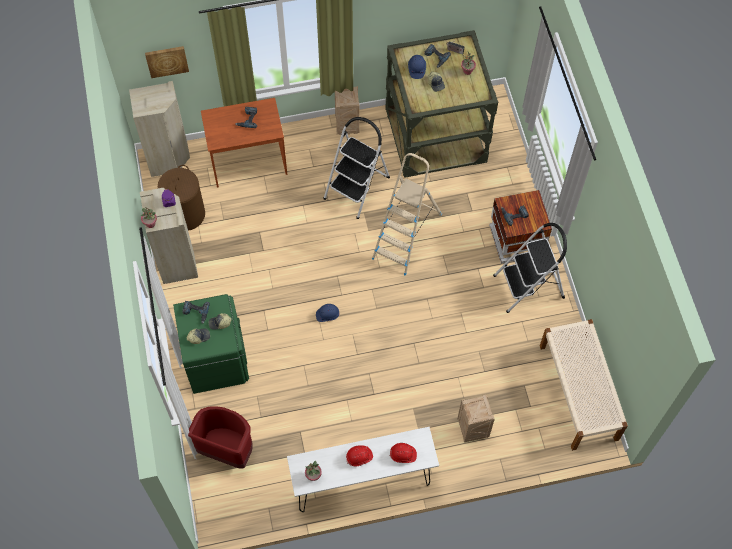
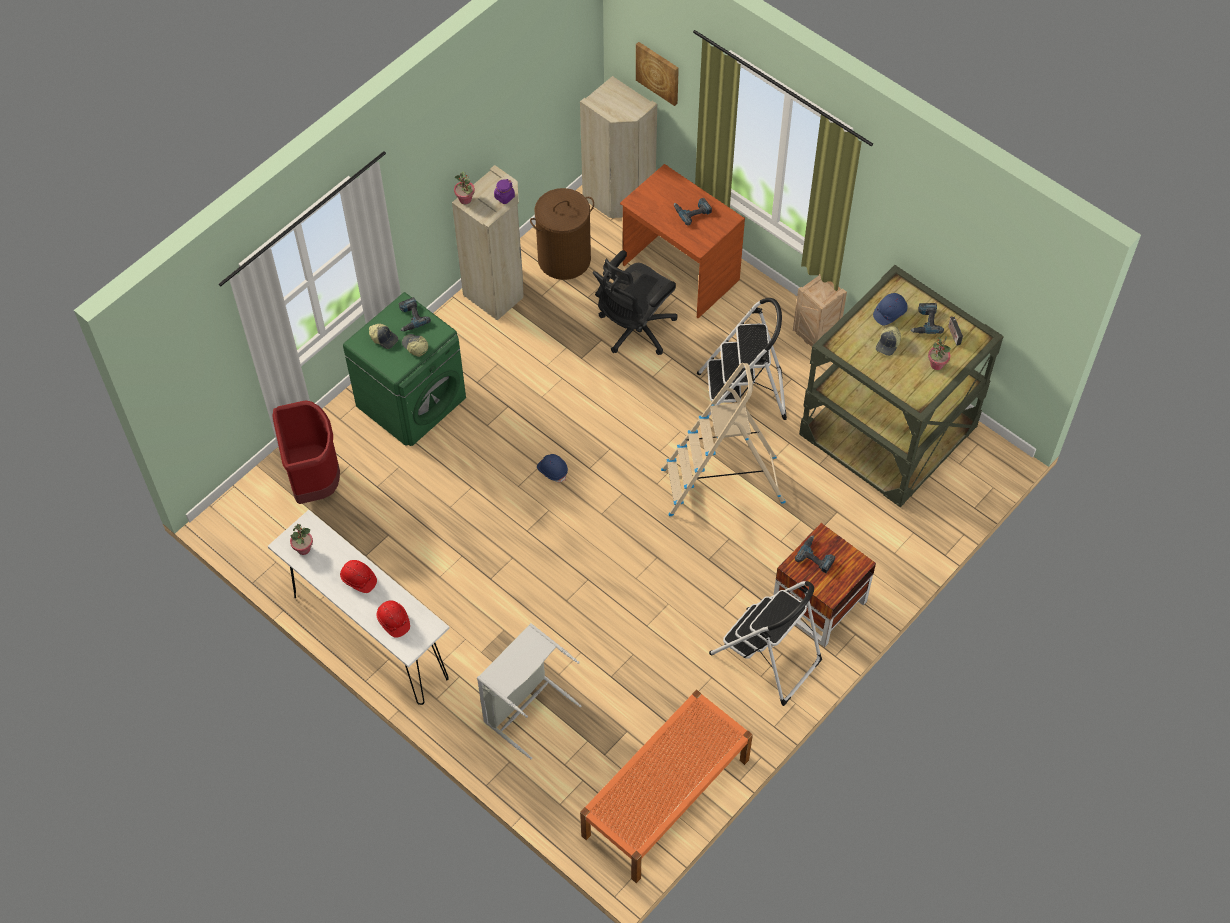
camera: 55 degrees right, 5 degrees down
(268, 211) = (634, 331): none -> office chair
(472, 429) = (525, 708): crate -> grey laundry basket
(579, 392) = (666, 798): beige bench -> orange bench

